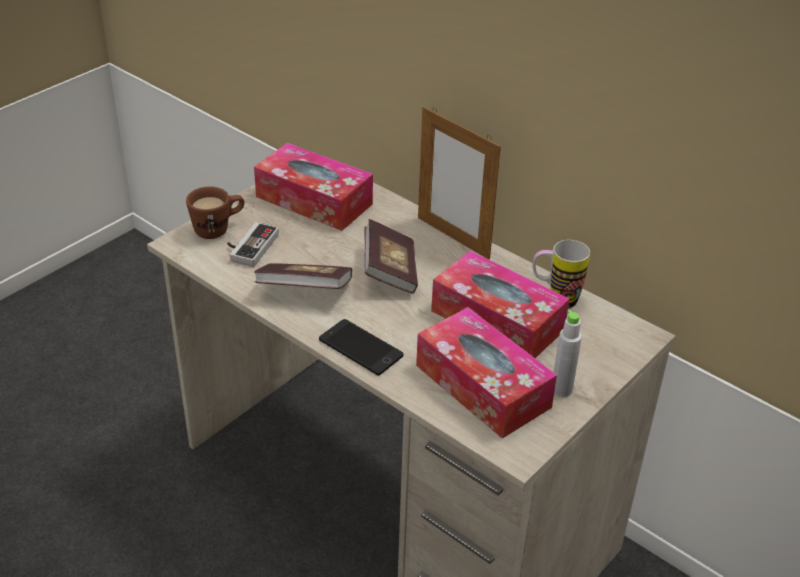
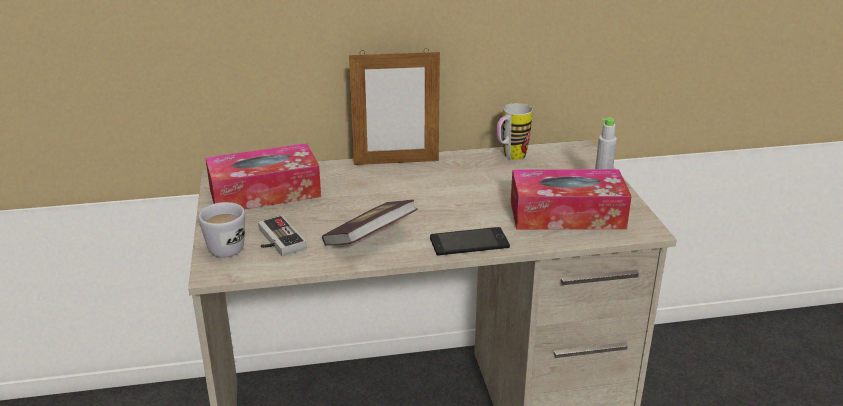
camera: 50 degrees left, 10 degrees down
(218, 229) = (229, 245): brown mug -> white mug
(390, 271) = (398, 198): book -> none
(497, 320) = (506, 183): tissue box -> none

